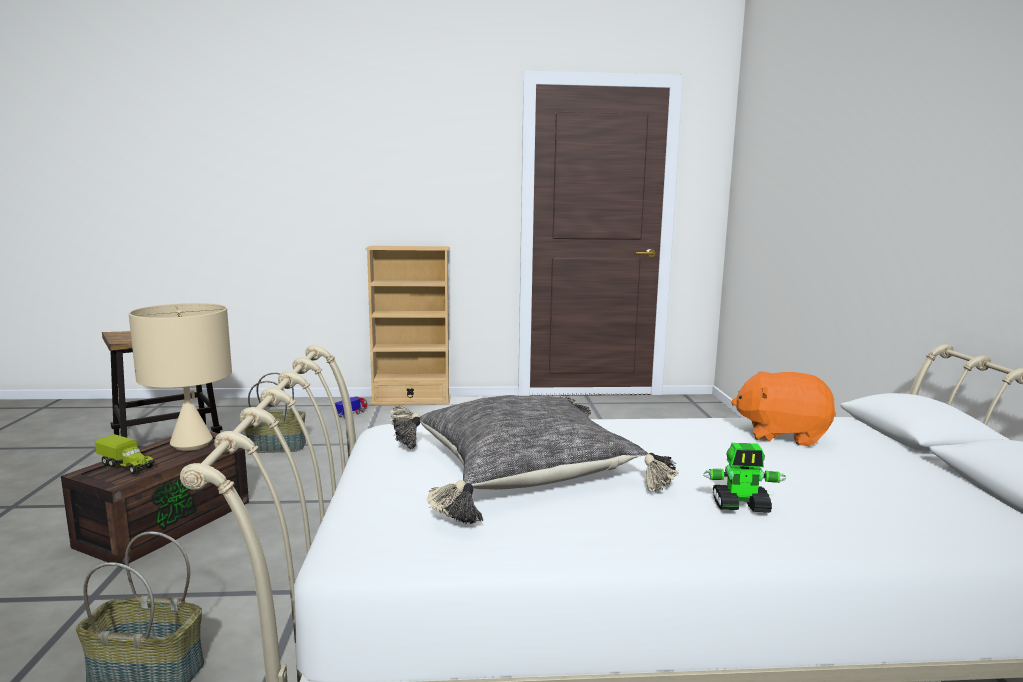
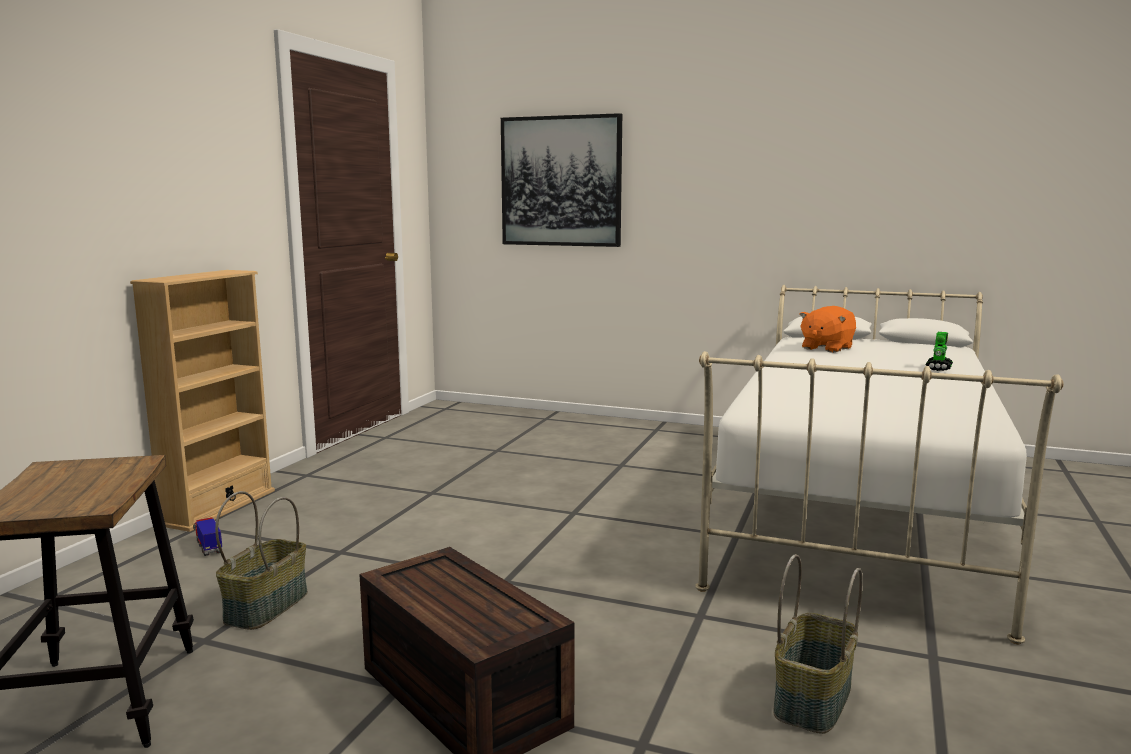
camera: 65 degrees left, 0 degrees up
(127, 466) = (483, 615): toy truck -> none
(191, 445) = (439, 576): beige table lamp -> none
(522, 466) = (869, 389): pillow -> none
(795, 184) = (561, 181): none -> picture

